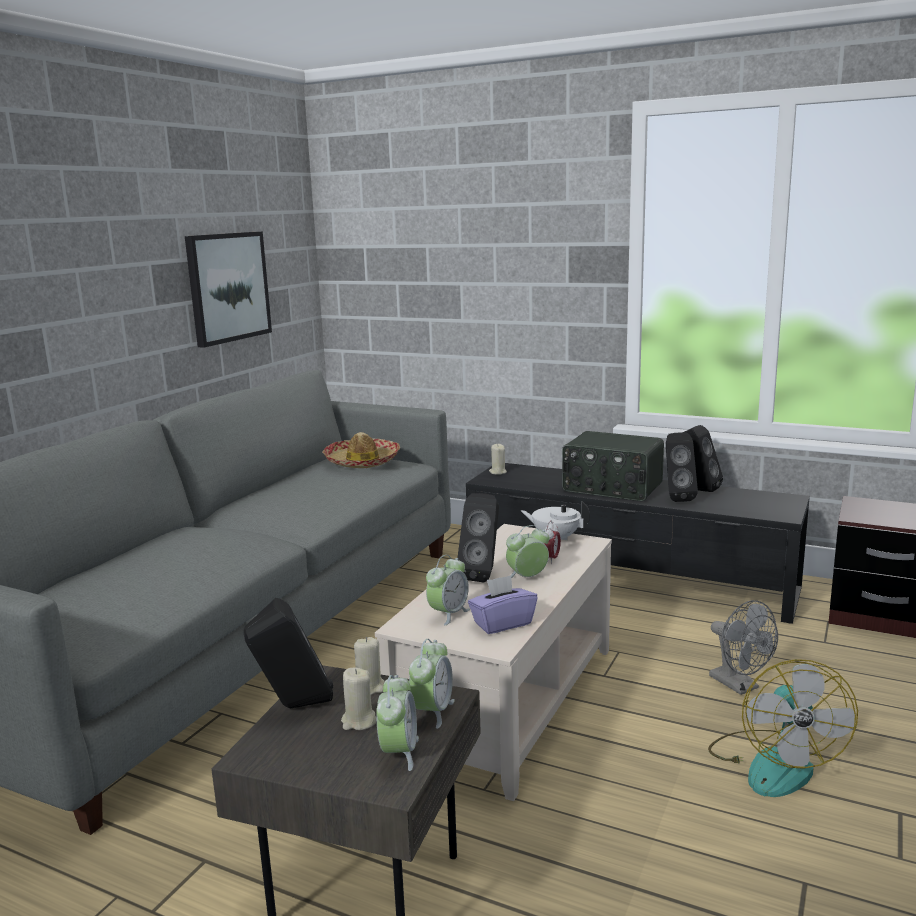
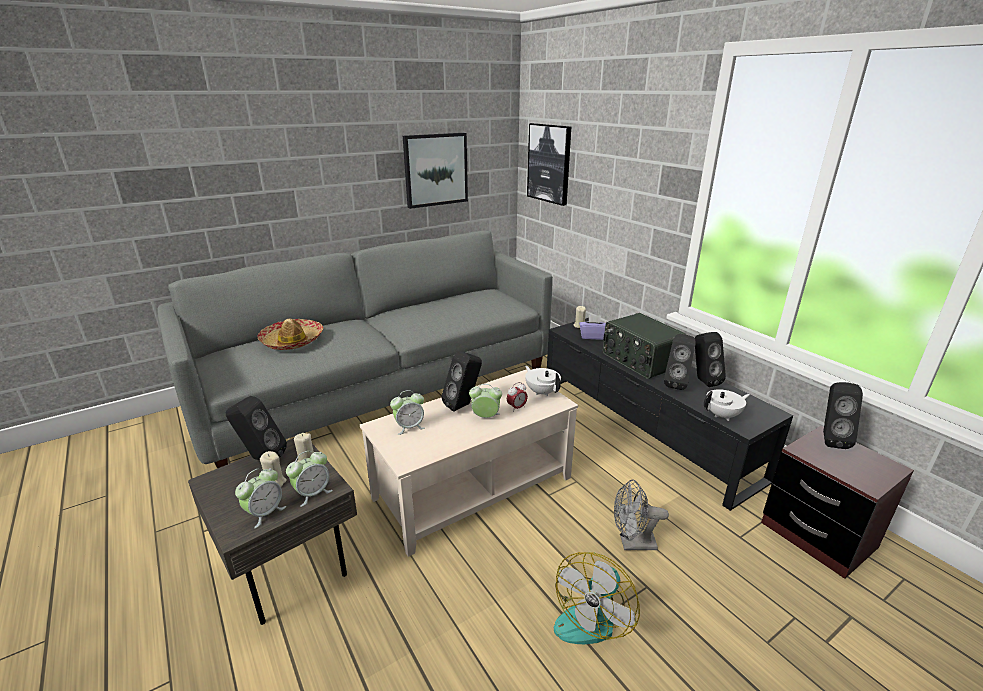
camera: 30 degrees right, 10 degrees up
(362, 461) = (490, 299): hat -> hat (292, 341)
(381, 267) = (549, 163): none -> picture
(502, 623) = (428, 446): purple tissue box -> purple tissue box (593, 336)
(739, 686) = (632, 543): grey fan -> grey fan turned 90 degrees clockwise
(753, 512) = (722, 415): none -> white teapot
(863, 503) = (829, 439): none -> black speaker

